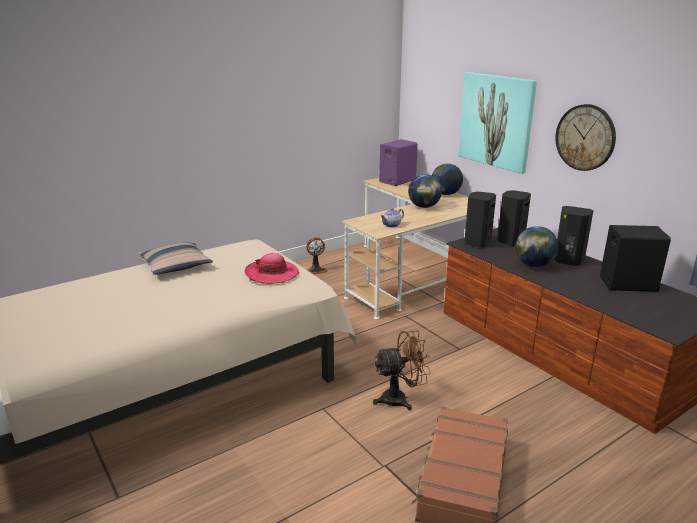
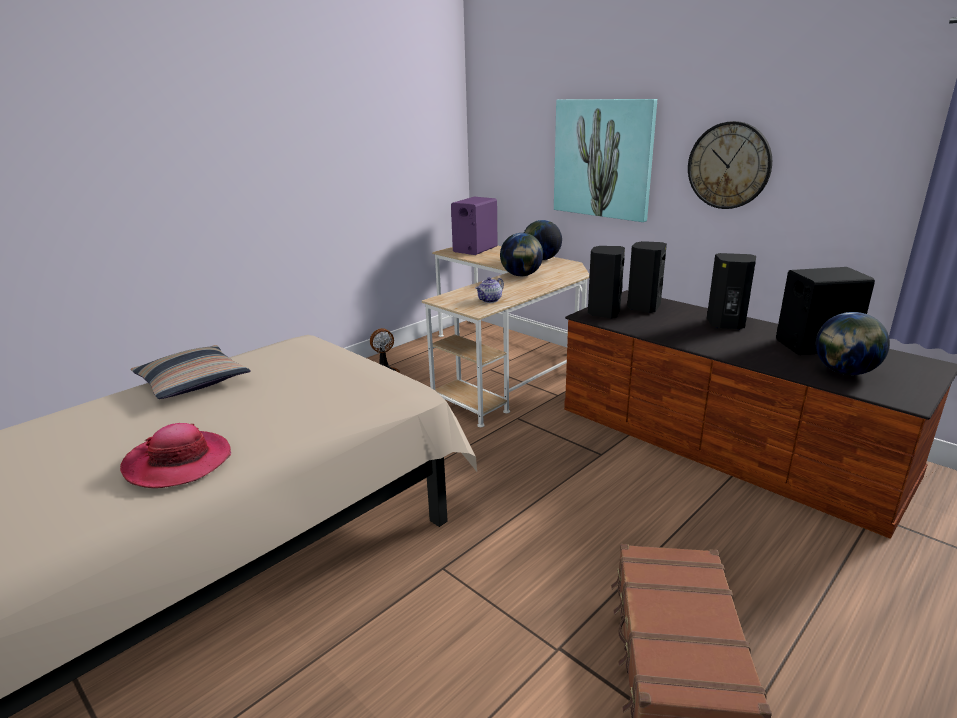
camera: 10 degrees left, 0 degrees up
(271, 274) = (343, 379): hat -> hat (178, 462)
(400, 399) = (547, 536): brown fan -> none
(534, 265) = (688, 333): globe -> globe (844, 372)

